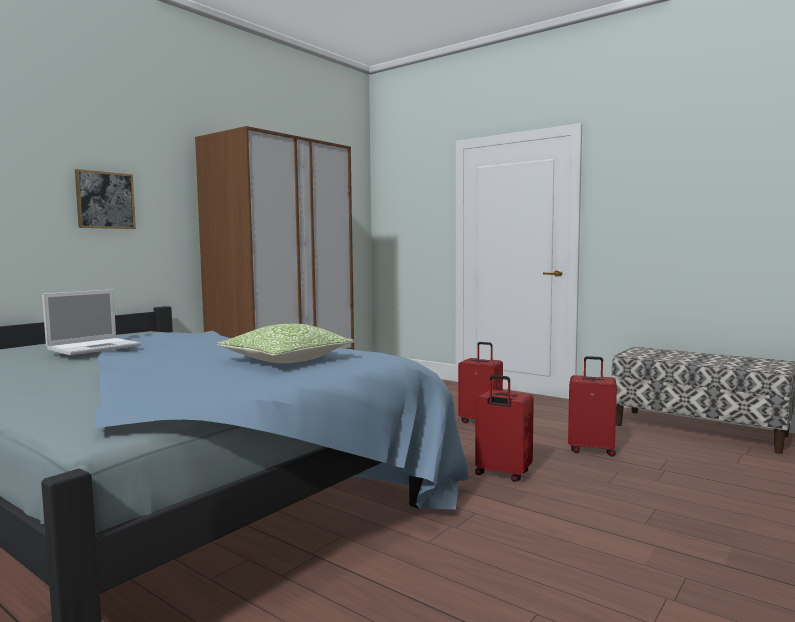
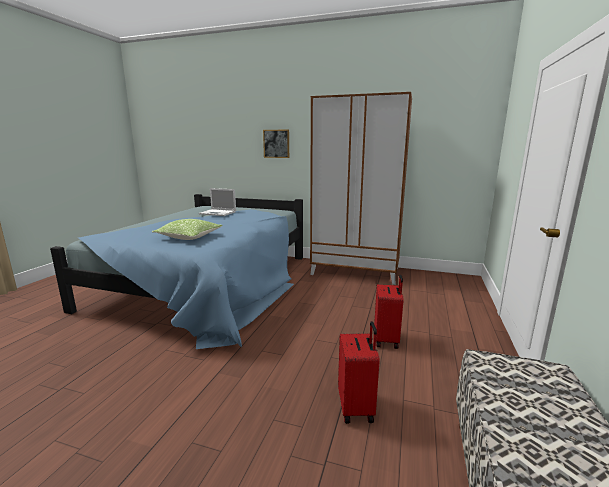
camera: 70 degrees right, 10 degrees up
(502, 474) = (271, 363): red suitcase -> none

